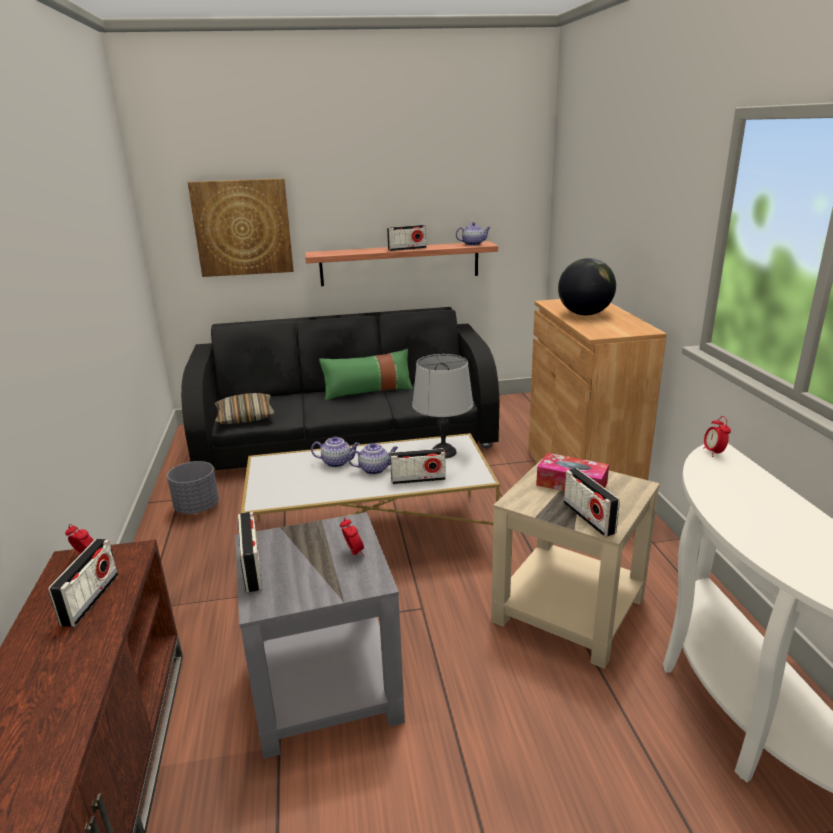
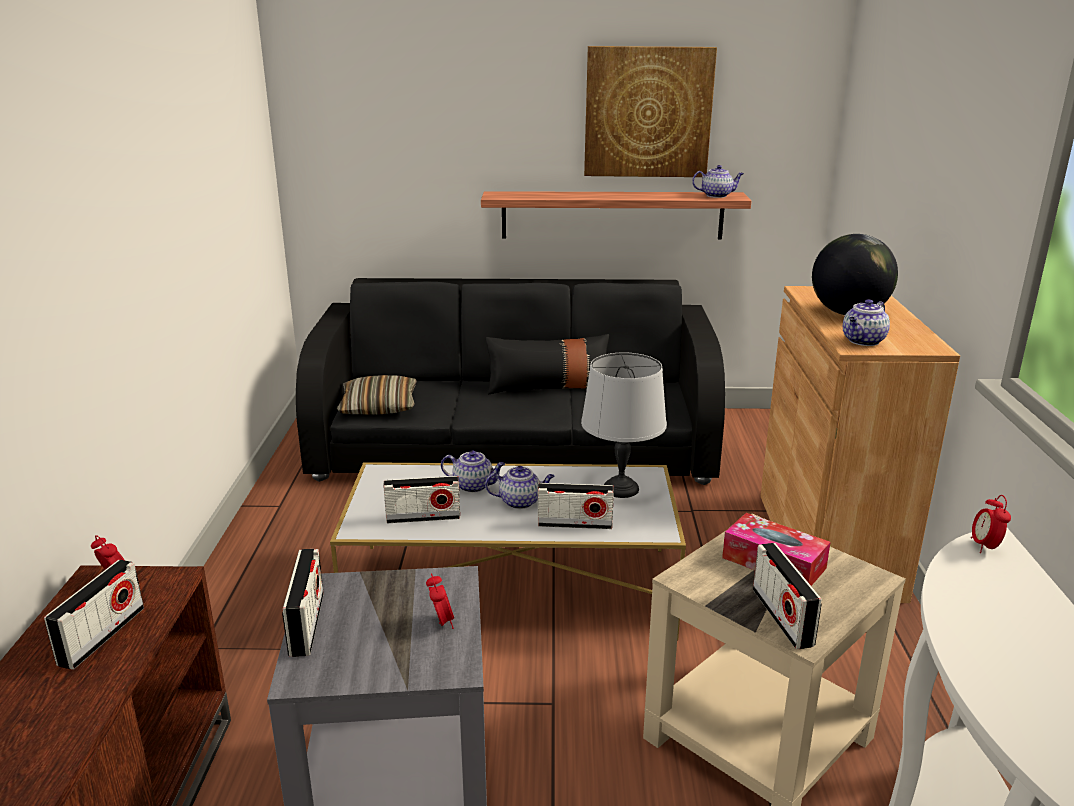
camera: 10 degrees right, 0 degrees up
(197, 508) = (298, 521): grey planter -> none
(242, 227) = (404, 154): picture -> picture (648, 112)
(368, 391) = (548, 387): green pillow -> black pillow
(407, 249) = (621, 196): radio -> radio (423, 517)
(601, 330) = (863, 341): none -> teapot

